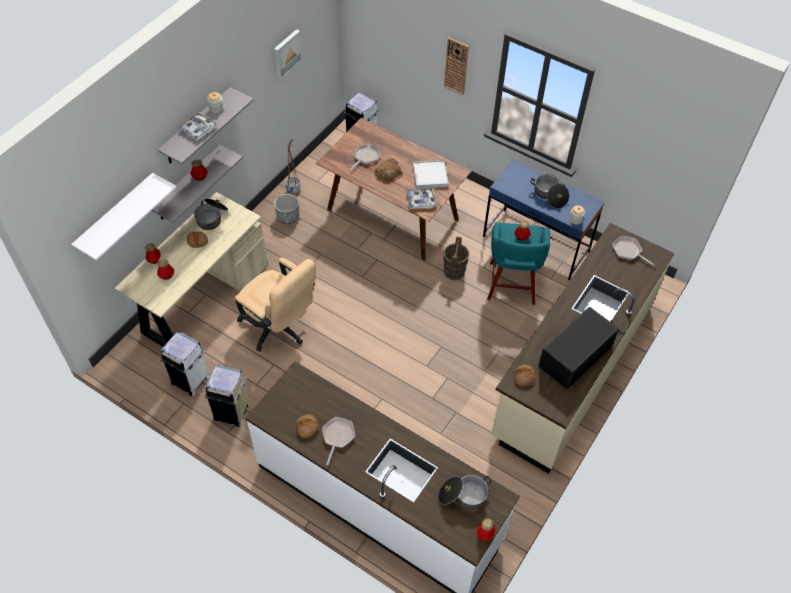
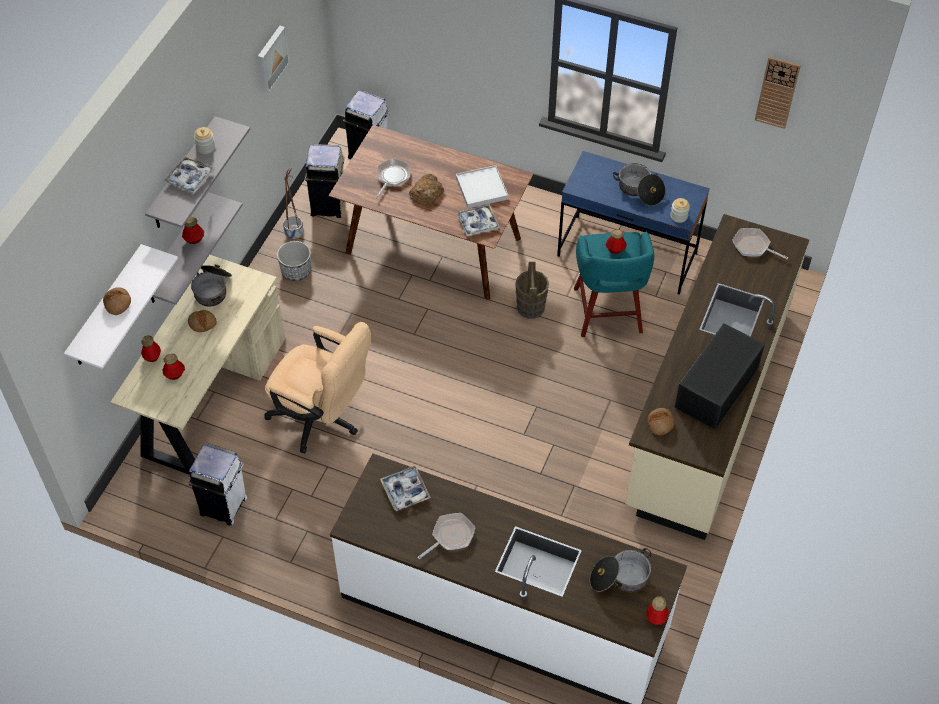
camera: 10 degrees left, 0 degrees up
(232, 412) = (289, 536): beige trash can -> beige trash can (328, 205)
(307, 427) = (410, 532): bread -> bread (117, 303)
(311, 395) = (405, 491): none -> tray
(337, 437) = (450, 536): frying pan -> frying pan turned 45 degrees clockwise
(456, 66) = (493, 42): wall clock -> wall clock (777, 92)

